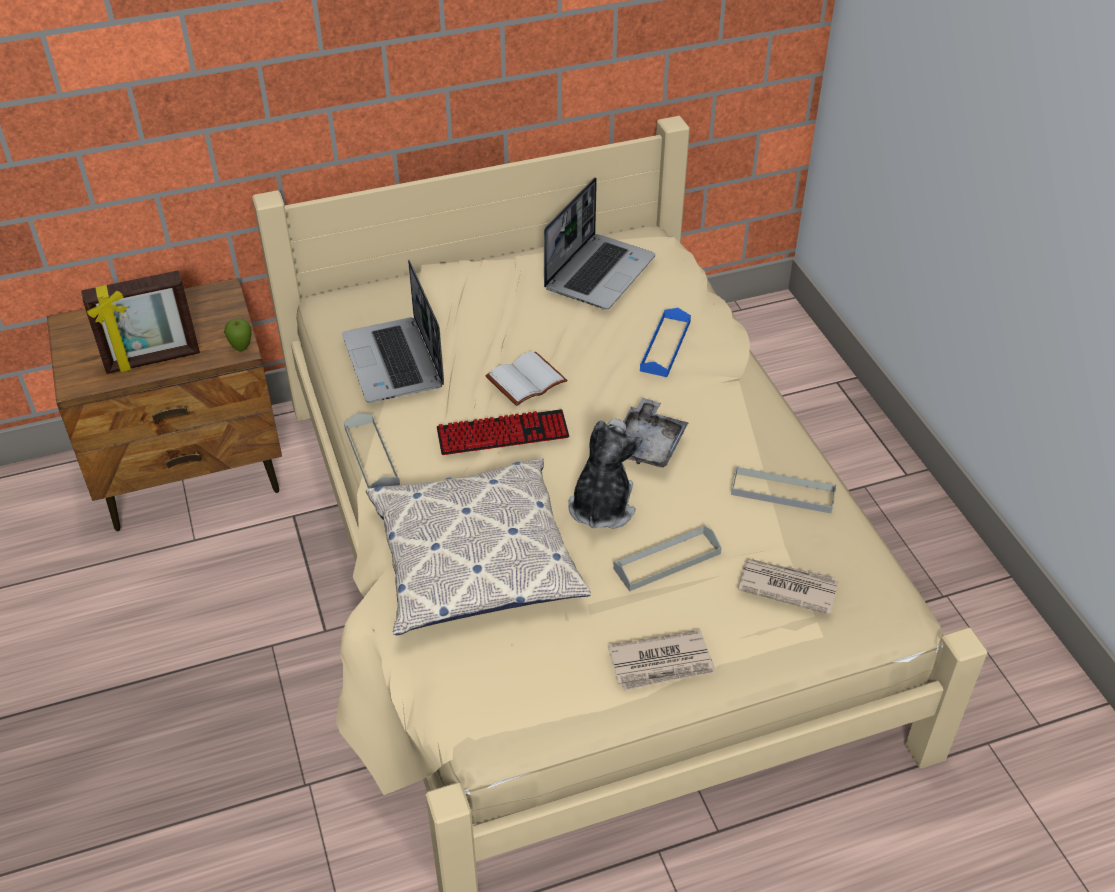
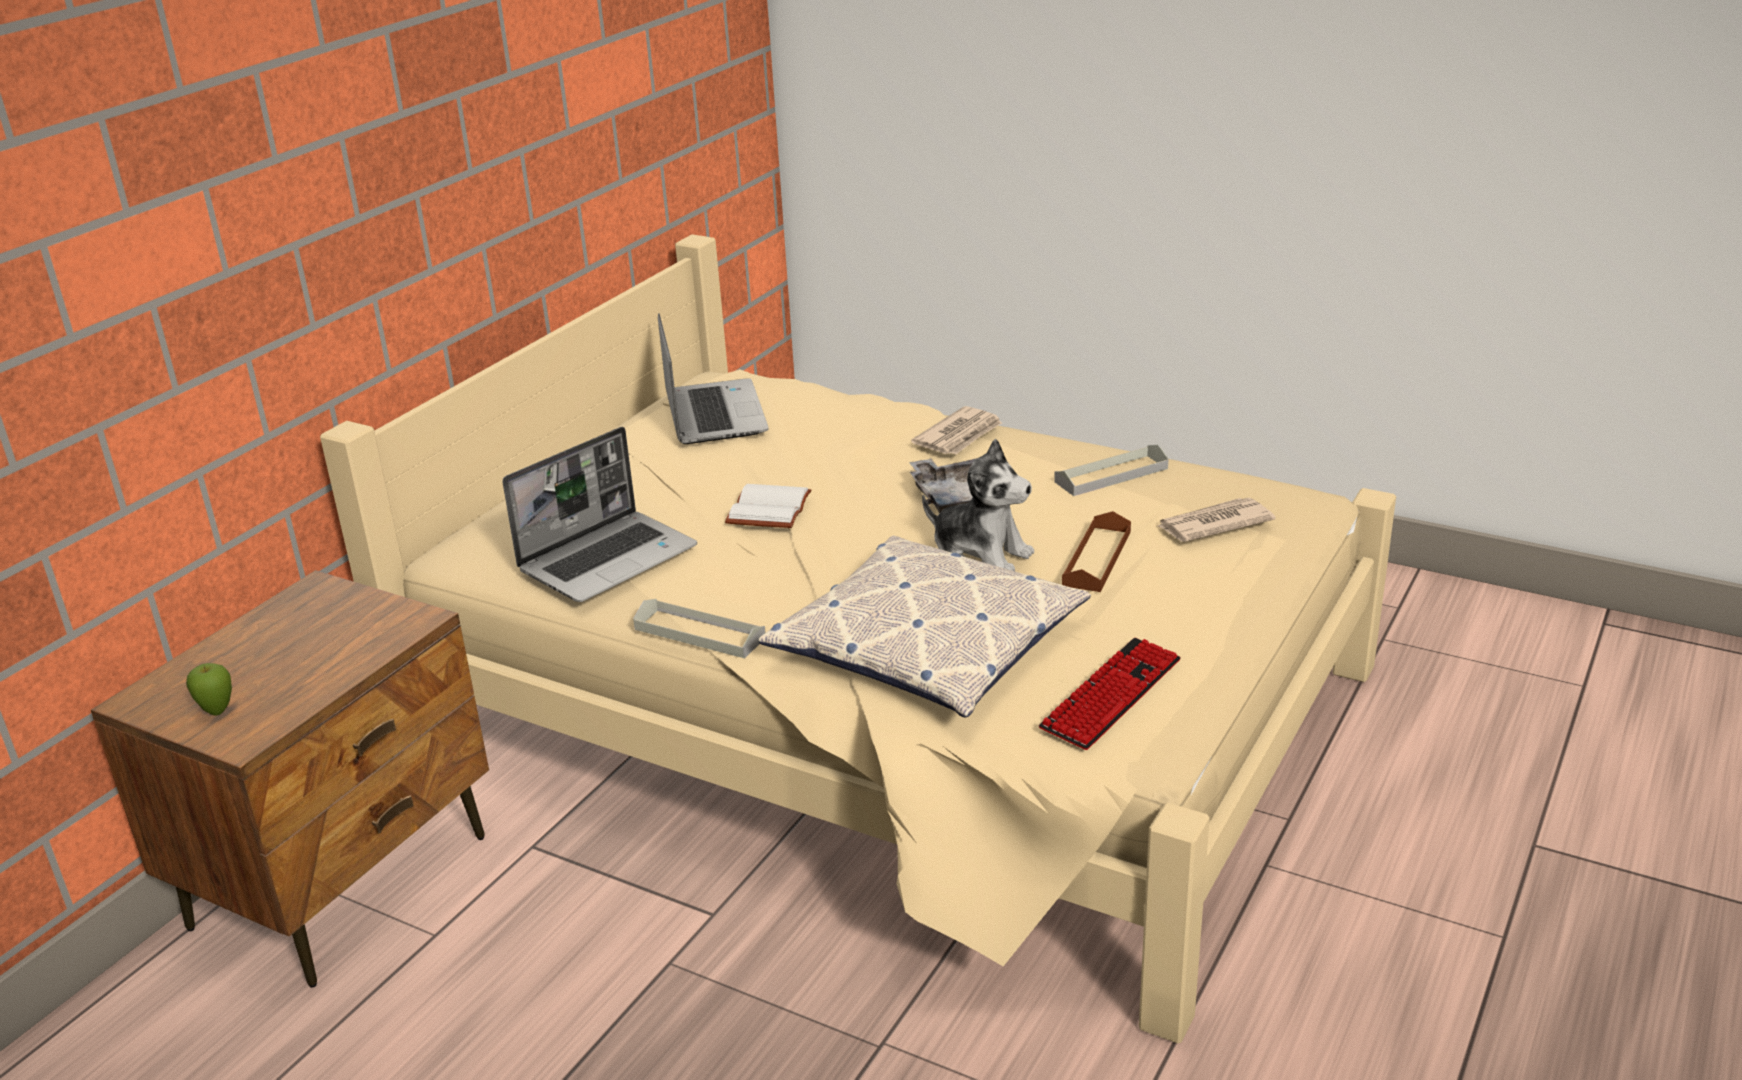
camera: 40 degrees left, 15 degrees down
(153, 360) = (318, 675): picture frame -> none
(241, 348) = (420, 616): apple -> apple (217, 711)
(395, 362) = (609, 558): laptop -> laptop turned 75 degrees counterclockwise
(502, 434) = (811, 552): keyboard -> keyboard (1111, 695)
(601, 506) = (981, 555): plush toy -> plush toy turned 150 degrees clockwise
(662, 663) = (1202, 620): newspaper -> newspaper (959, 435)
(665, 346) = (859, 433): blue tray -> none
(667, 561) = (1097, 558): grey tray -> brown tray

